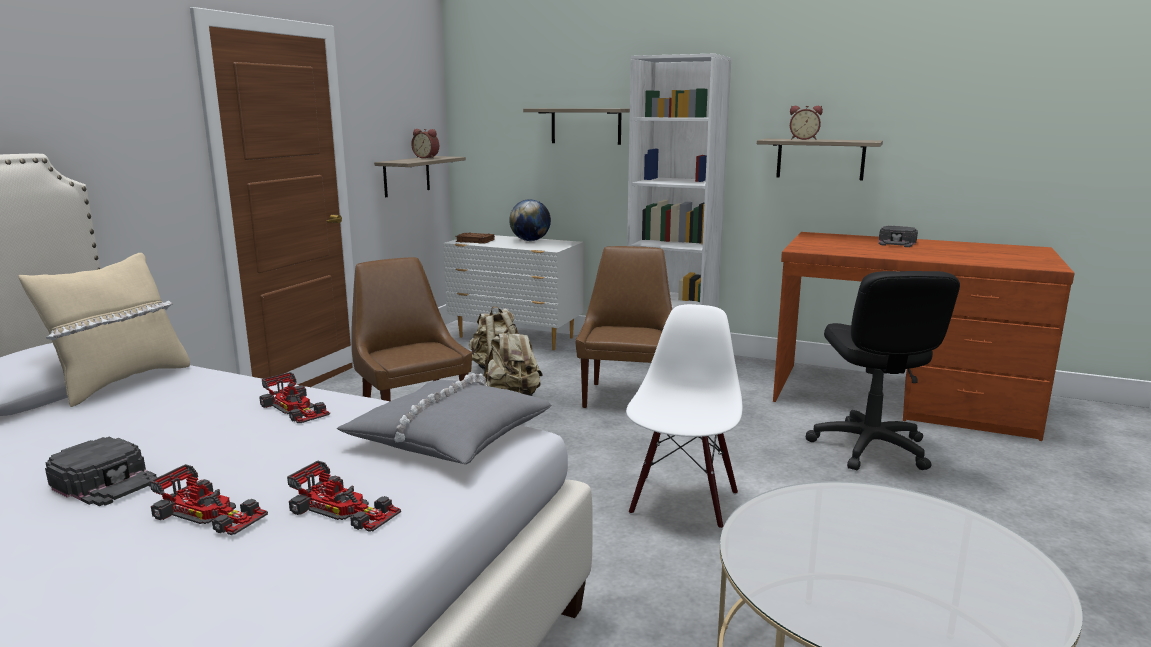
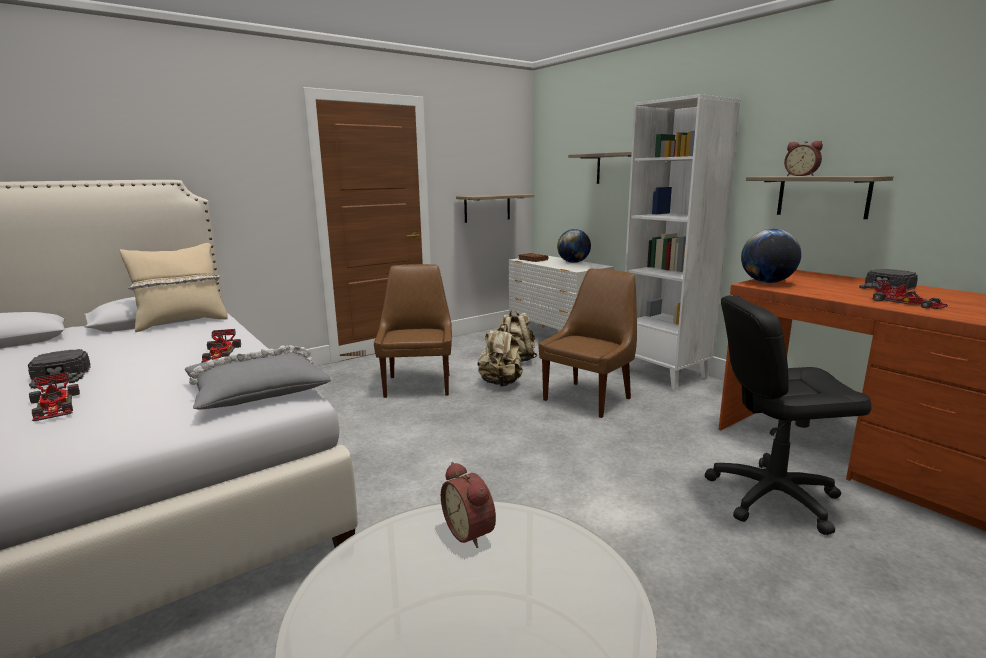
camera: 30 degrees right, 0 degrees up
(344, 509) = (110, 422): toy car -> toy car (906, 302)
(427, 158) = (503, 194): alarm clock -> alarm clock (471, 531)
(682, 501) = (530, 495): white chair -> none
(806, 246) = (767, 282): none -> globe
(869, 448) = (772, 496): black office chair -> black office chair turned 60 degrees clockwise

